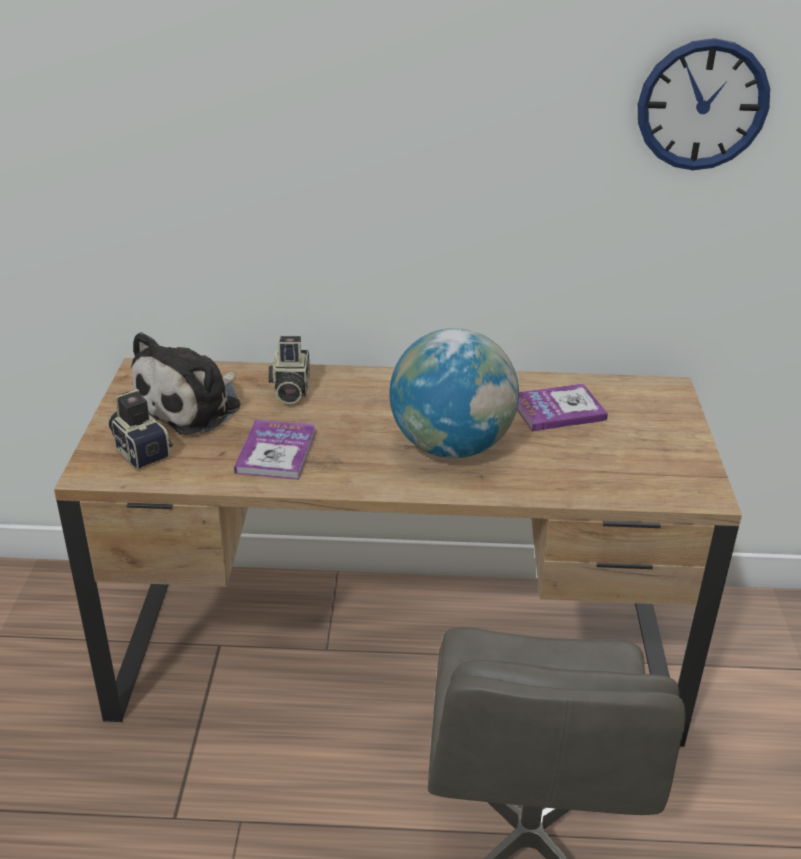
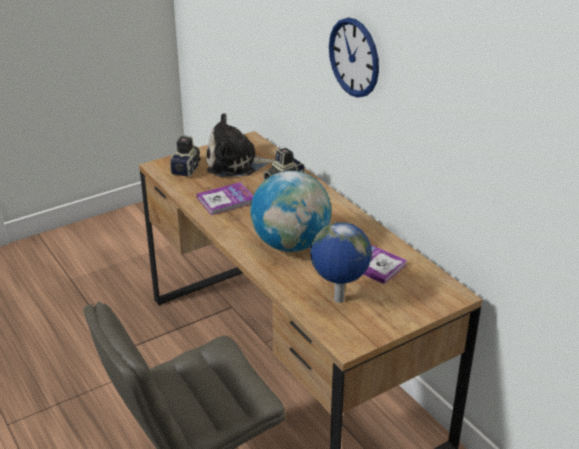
camera: 55 degrees right, 0 degrees up
(610, 464) = (338, 300): none -> globe
(702, 105) = (500, 100): wall clock -> wall clock (354, 57)

